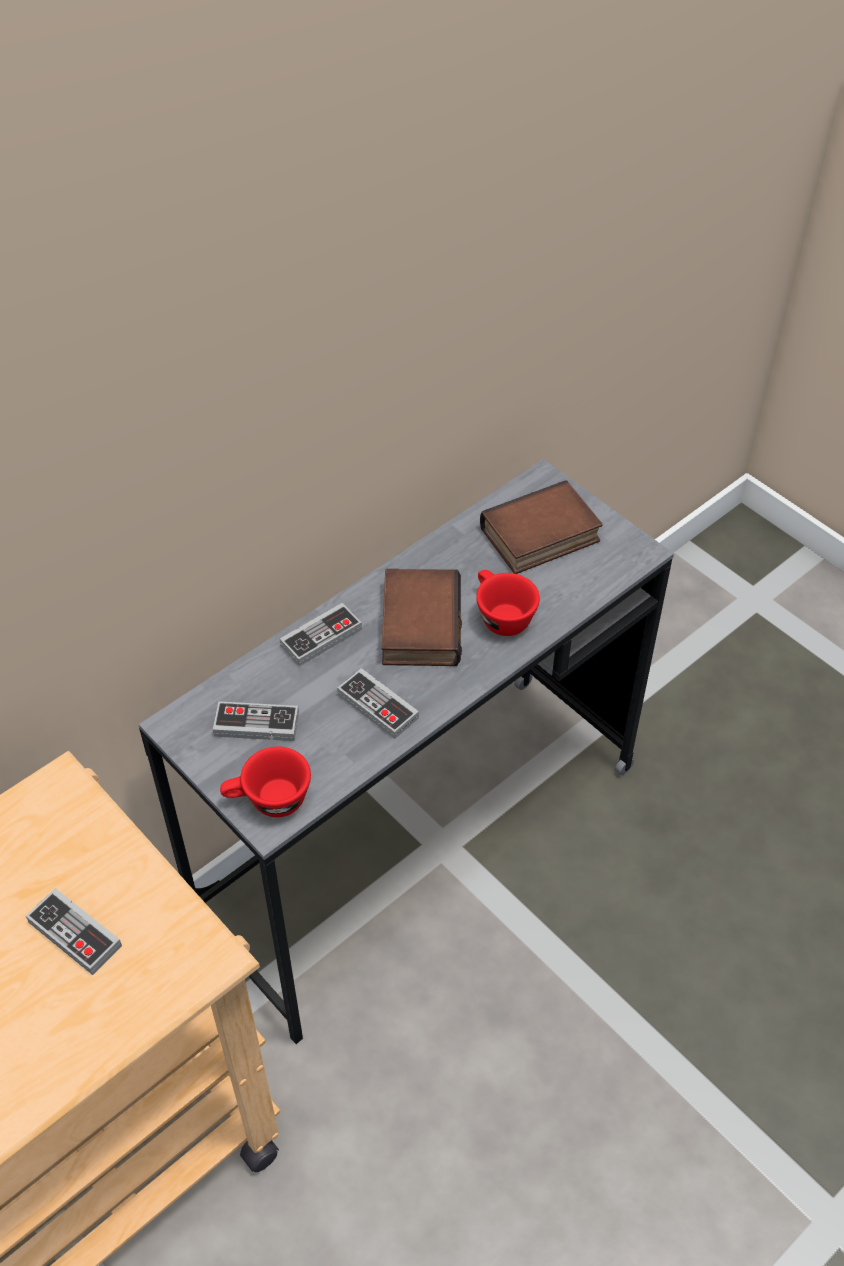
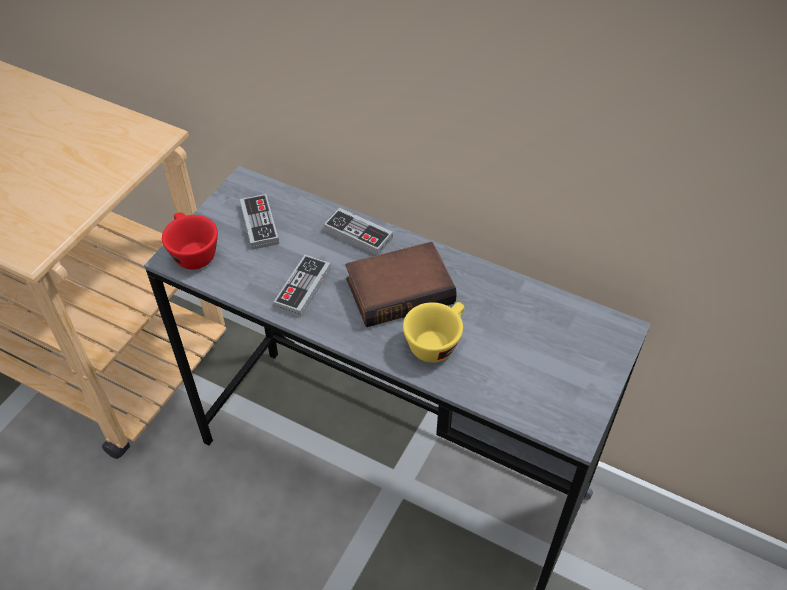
camera: 70 degrees right, 0 degrees up
(75, 934) = (39, 181): game controller -> none
(500, 615) = (436, 342): red cup -> yellow cup
(540, 537) = (546, 346): book -> none

